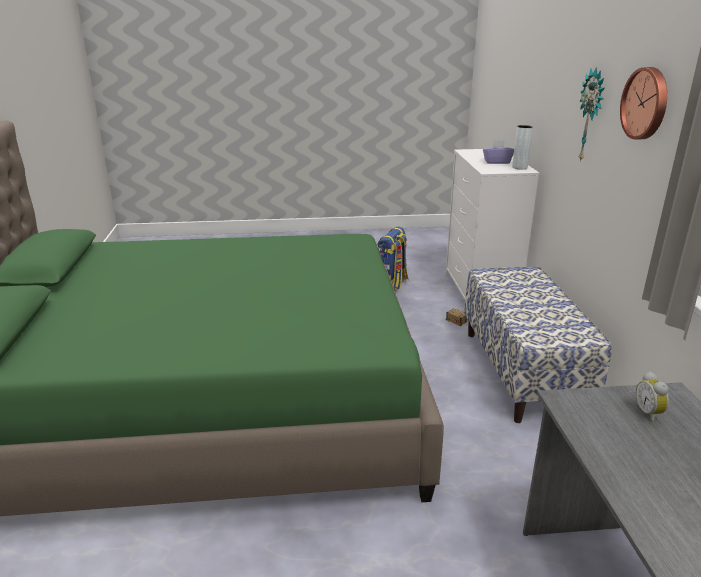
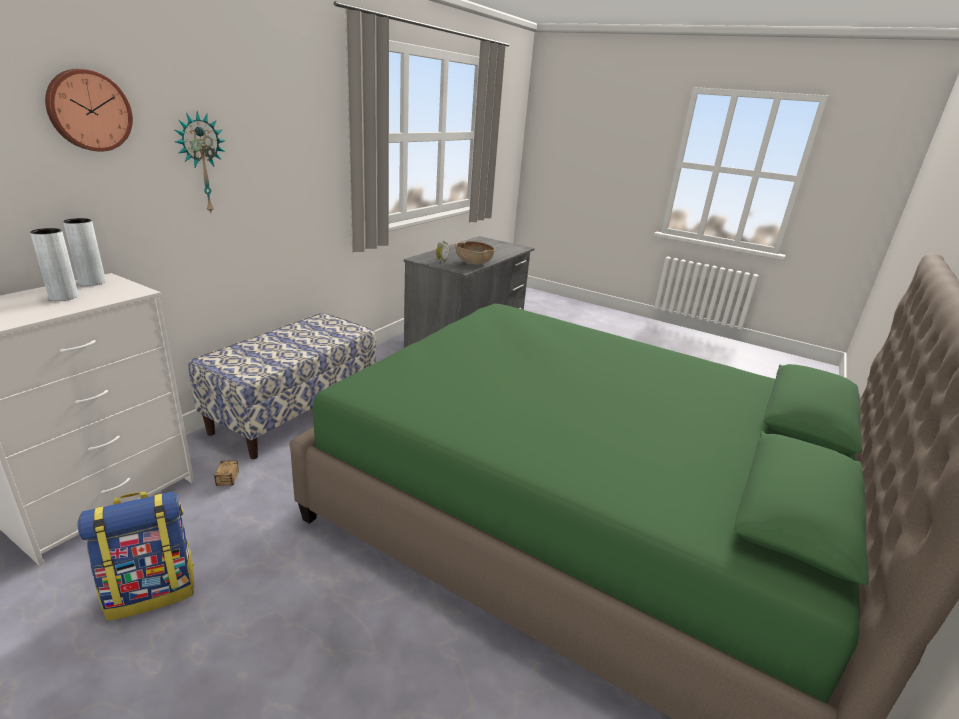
camera: 145 degrees left, 0 degrees up
(497, 162) = (64, 297): purple tissue box -> grey vase
(605, 440) = (473, 263): none -> brown bowl
(646, 103) = (278, 133): wall clock -> wall clock (88, 110)

